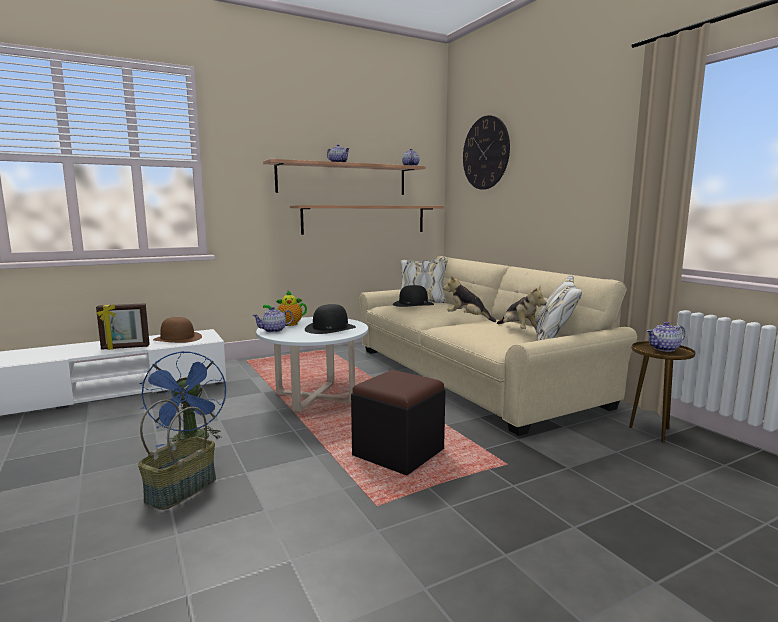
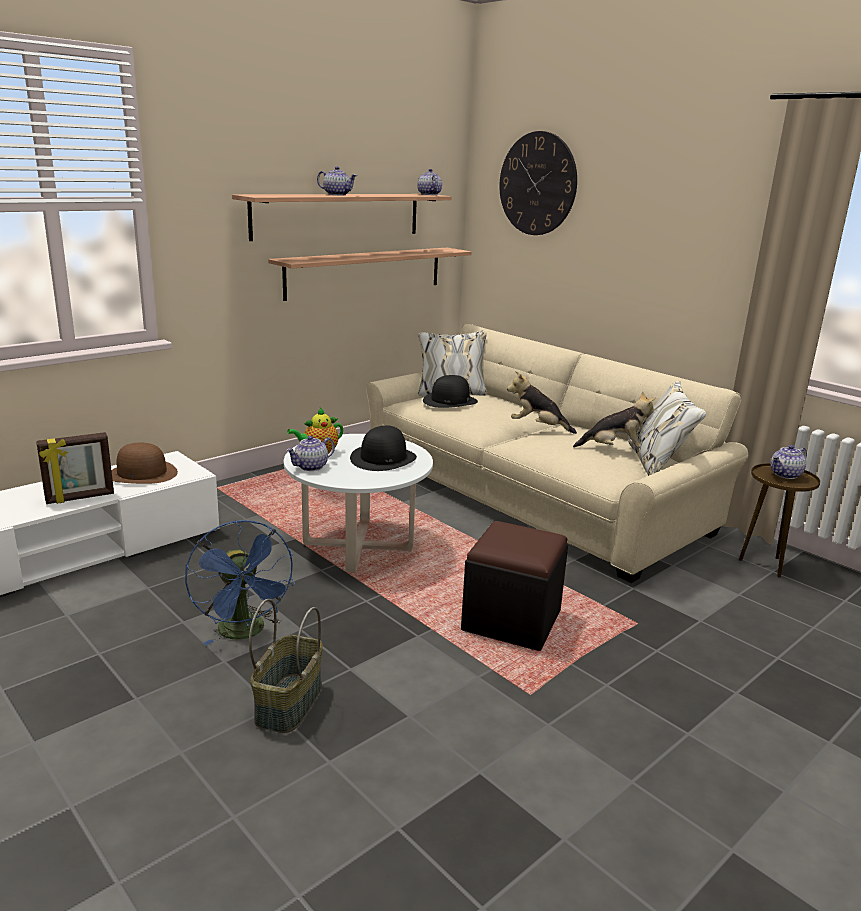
camera: 15 degrees left, 10 degrees up
(519, 330) = (614, 449): plush toy -> plush toy turned 45 degrees counterclockwise

